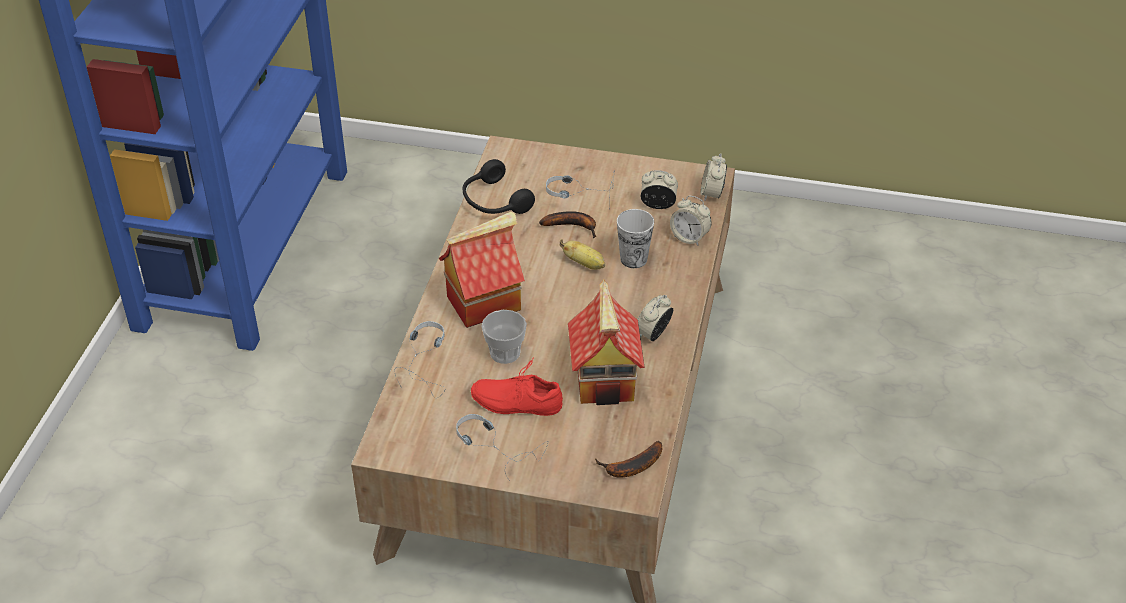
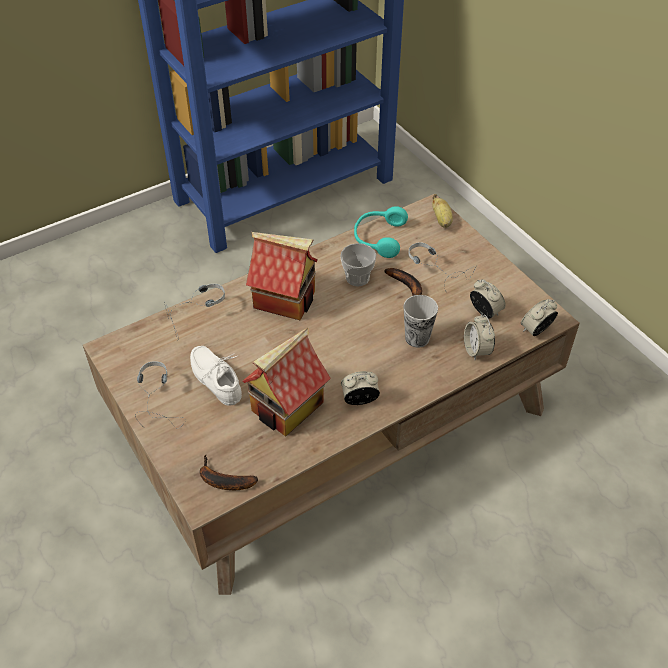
camera: 45 degrees right, 5 degrees up
(493, 201) = (378, 238): black headphones -> turquoise headphones
(505, 353) = (253, 341): cup -> cup (357, 278)
(517, 400) = (218, 378): red shoe -> white shoe
(584, 264) = (380, 318): banana -> banana (442, 220)

